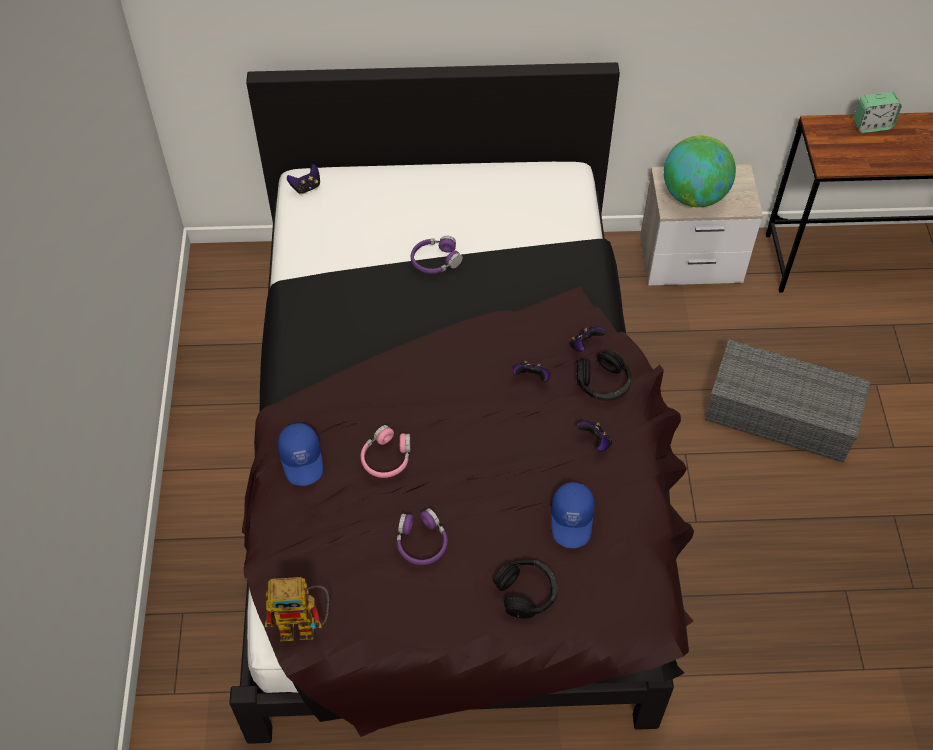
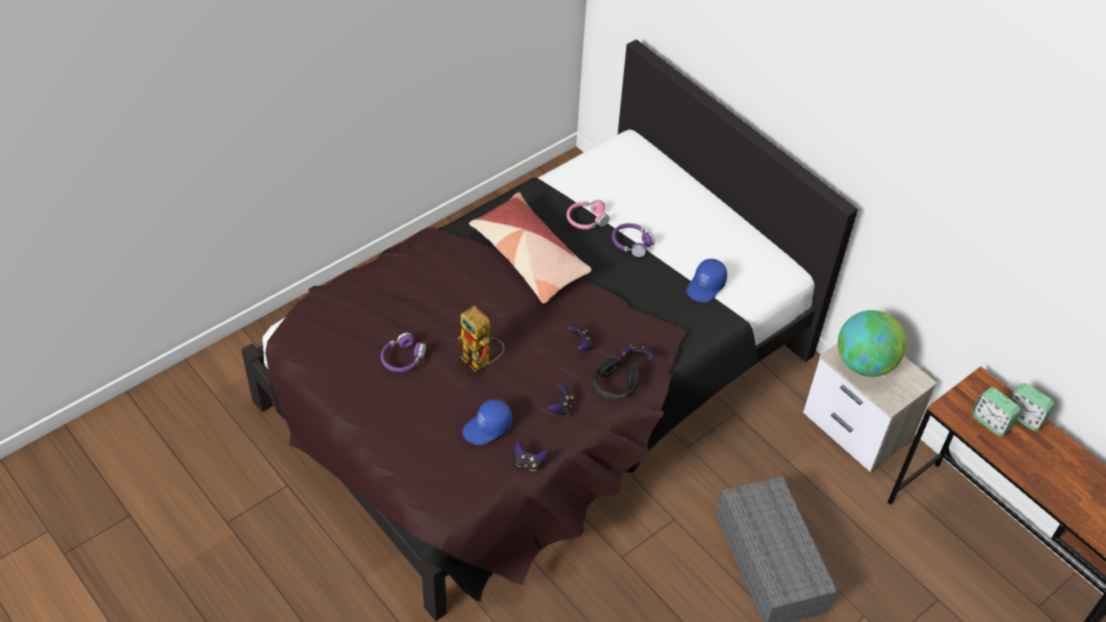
camera: 50 degrees right, 5 degrees down
(302, 460) = (411, 266): blue cap -> blue cap (706, 286)
(305, 625) = (300, 336): toy robot -> toy robot (481, 362)
(306, 187) = (625, 145): game controller -> game controller (528, 462)
(382, 350) = (529, 257): none -> pillow
(387, 458) = (449, 306): pink headphones -> pink headphones (586, 219)
(527, 592) = (413, 433): black headphones -> none
(862, 148) = (991, 421): none -> alarm clock

